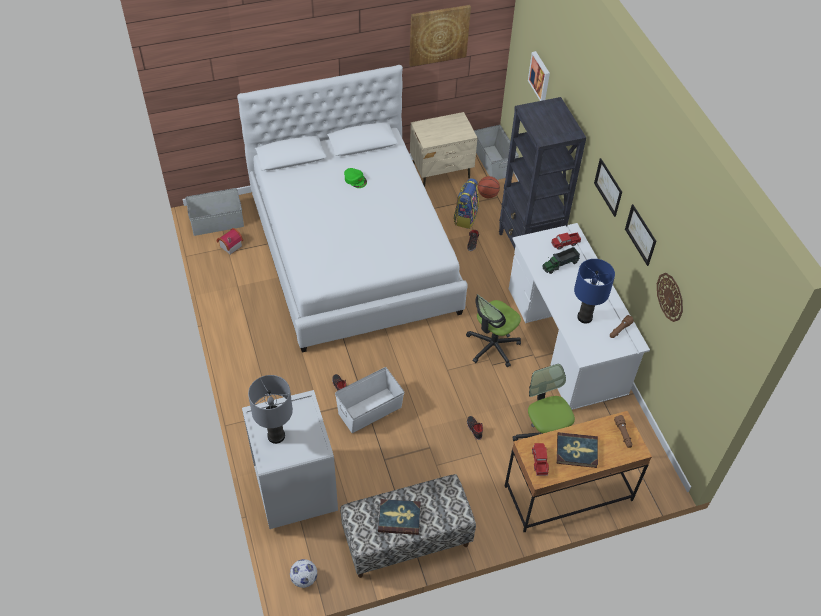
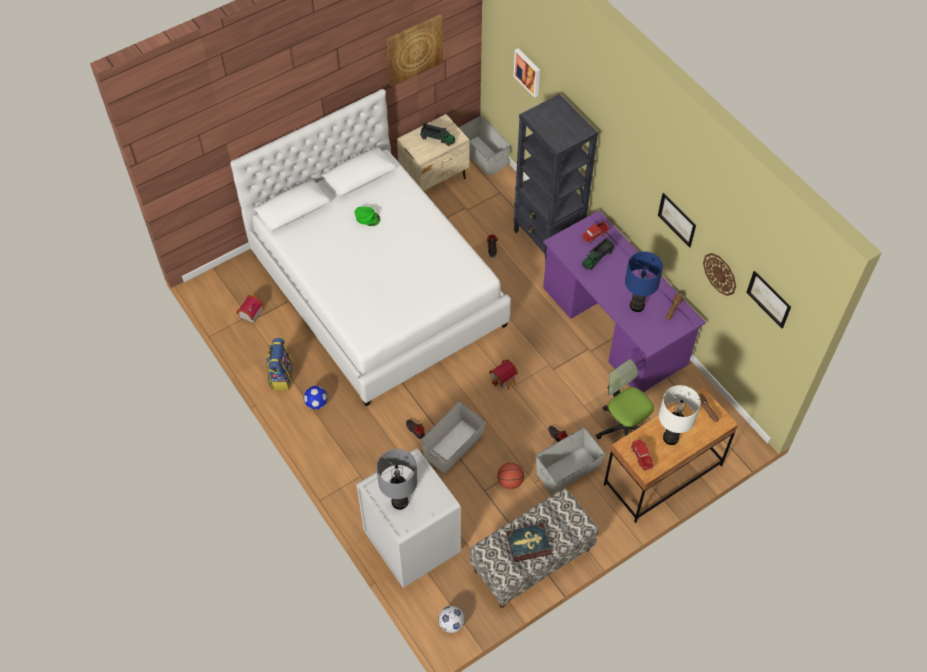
camera: 15 degrees left, 5 degrees up
(217, 222) = (226, 292): grey storage box -> grey storage box (567, 469)
(257, 338) = (316, 403): none -> football
(442, 361) = (504, 378): none -> toy house
(448, 130) = (437, 138): none -> toy truck
(465, 217) = (475, 222): backpack -> backpack (281, 376)
(487, 195) = (489, 192): basketball -> basketball (510, 482)
(492, 346) = (547, 351): office chair -> none
(566, 340) = (614, 326): white desk -> purple desk
(576, 451) = (671, 438): book -> white table lamp
(608, 187) = (631, 177): picture -> picture (768, 299)

